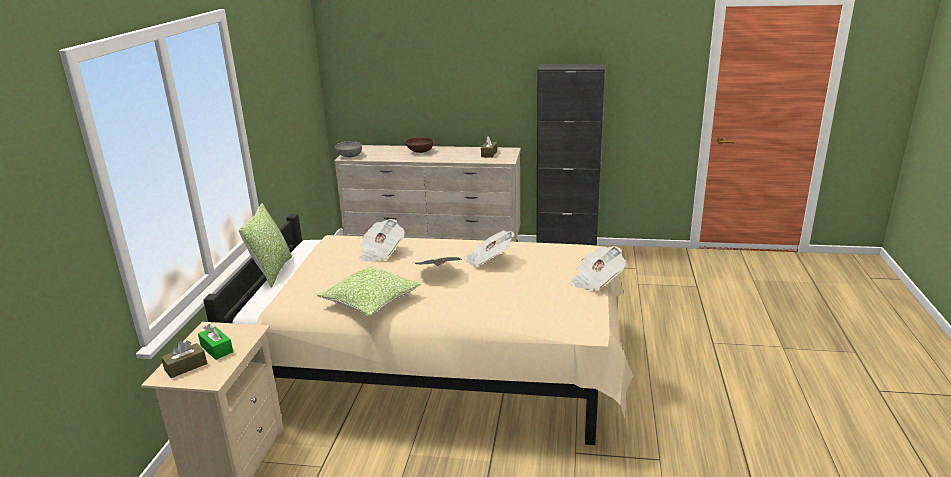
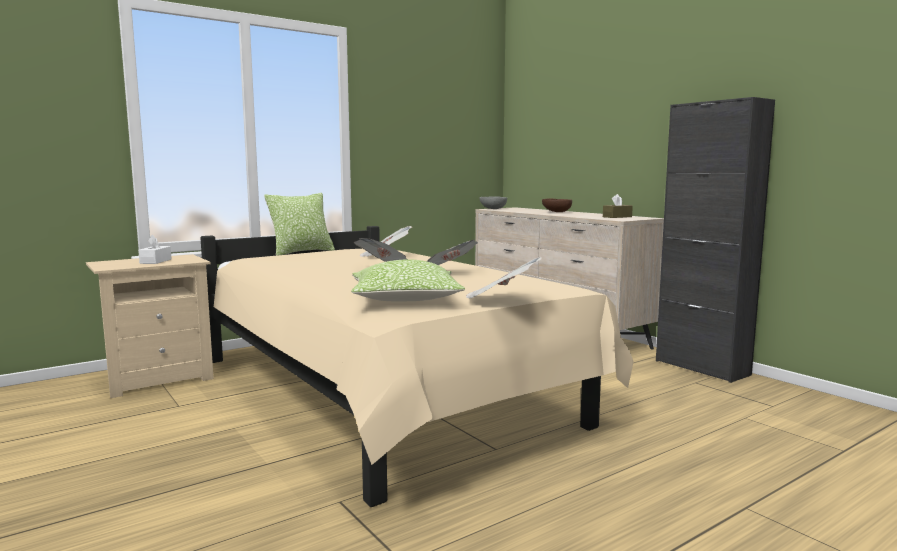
camera: 45 degrees right, 15 degrees down
(186, 367) = (121, 262): brown tissue box -> none
(216, 349) = (155, 261): green tissue box -> white tissue box
(370, 301) = (295, 268): pillow -> pillow (405, 300)

